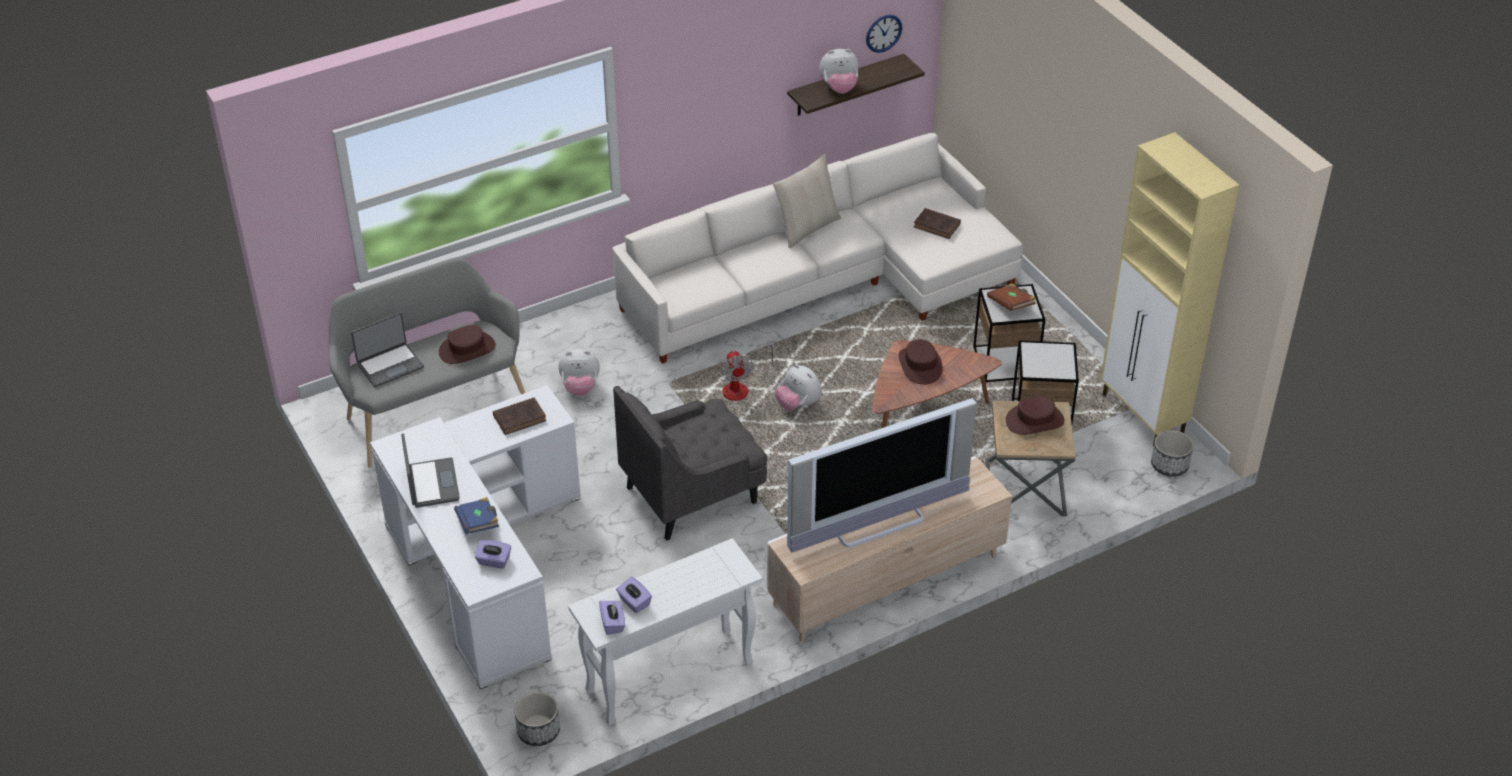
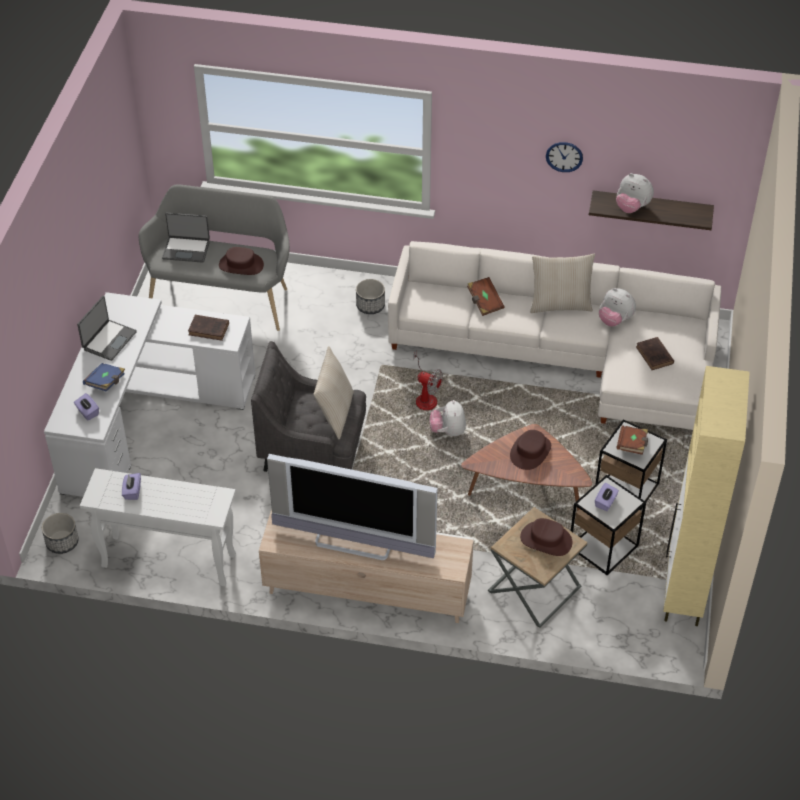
camera: 40 degrees right, 5 degrees up
(580, 387) = (323, 335): plush toy -> plush toy (615, 320)
(613, 623) = (105, 497): purple tissue box -> purple tissue box (605, 502)
(716, 431) = (334, 413): none -> beige pillow
(737, 261) = (484, 302): none -> brown book
(741, 387) = (424, 396): fan -> fan turned 90 degrees counterclockwise
(883, 33) = (694, 180): wall clock -> wall clock (564, 156)
(1169, 465) = (660, 641): planter -> planter (370, 305)

